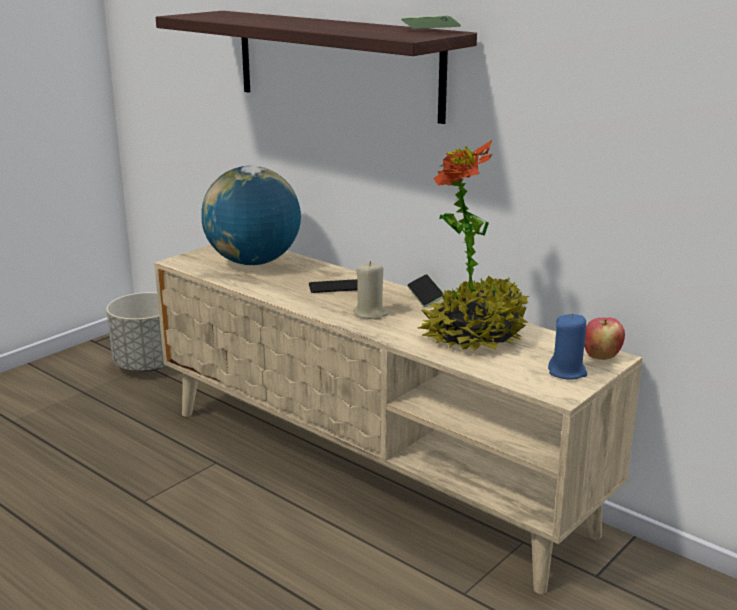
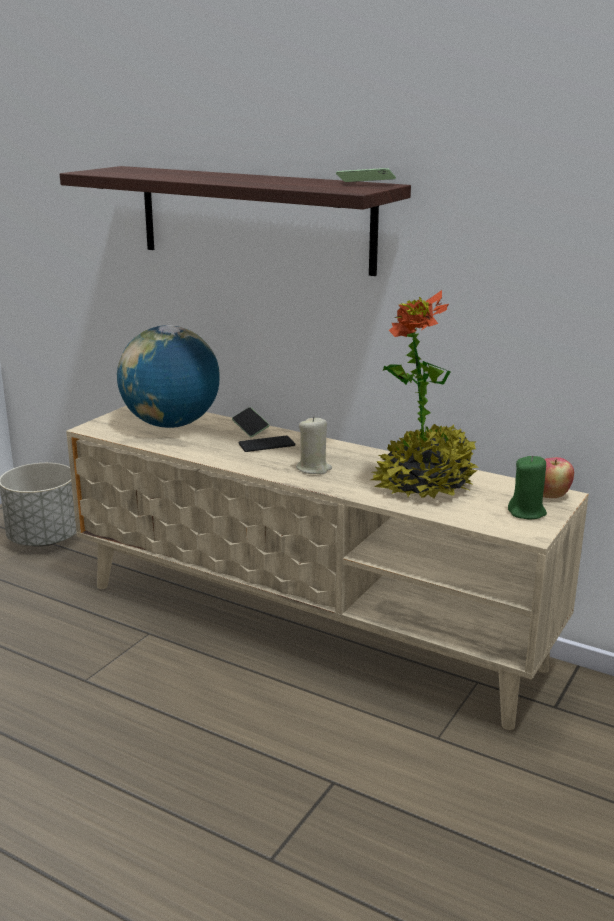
camera: 10 degrees left, 0 degrees up
(425, 297) = (360, 449): phone -> phone (250, 428)
(567, 372) = (527, 512): blue candle -> green candle

